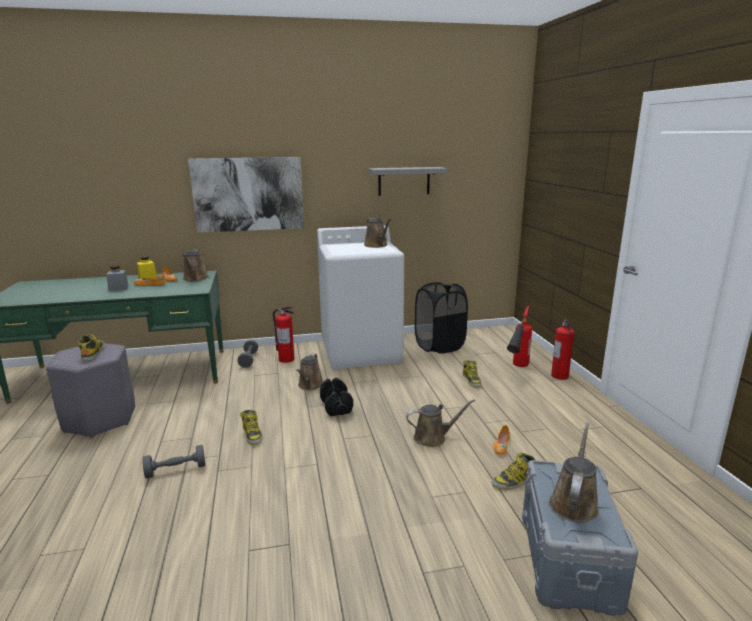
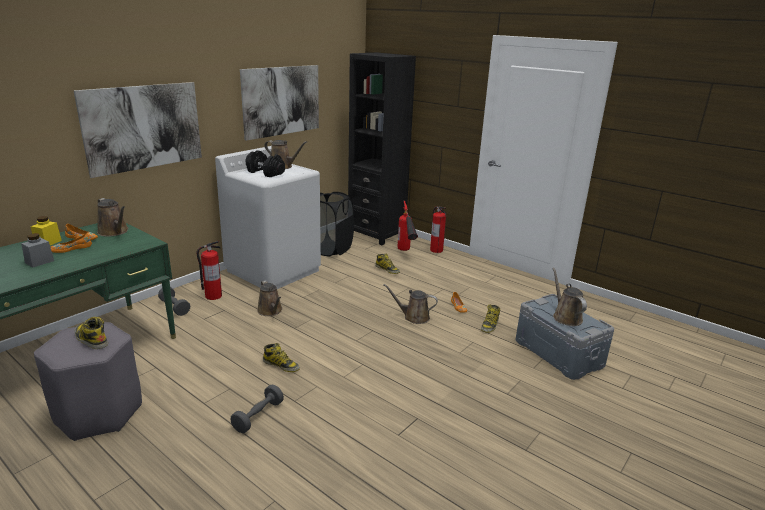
camera: 40 degrees left, 5 degrees up
(336, 406) = (317, 320): black dumbbell -> black dumbbell (265, 173)
(404, 181) = (281, 101): grey shelf -> picture
(433, 438) = (414, 317): brown watering can -> brown watering can turned 120 degrees counterclockwise
(509, 342) = (376, 234): none -> black bookcase

